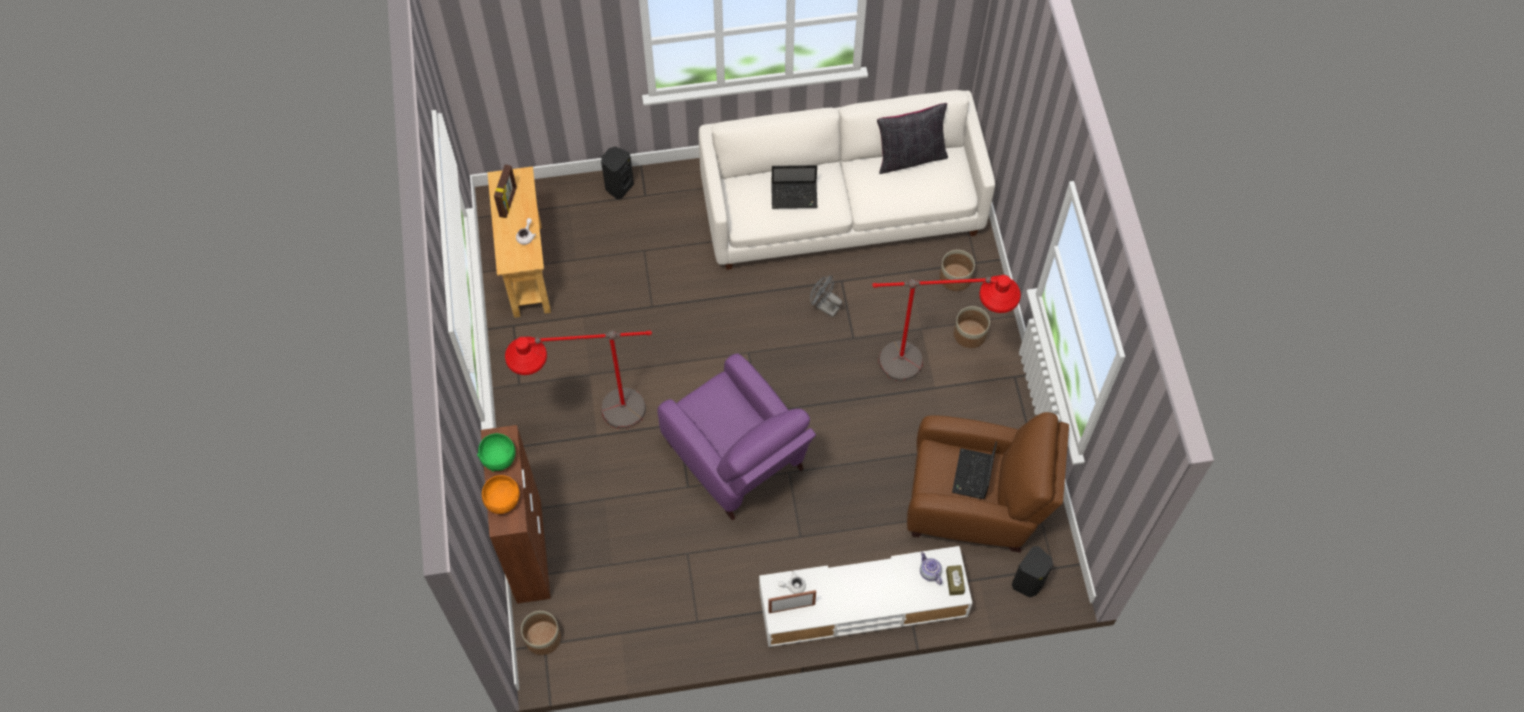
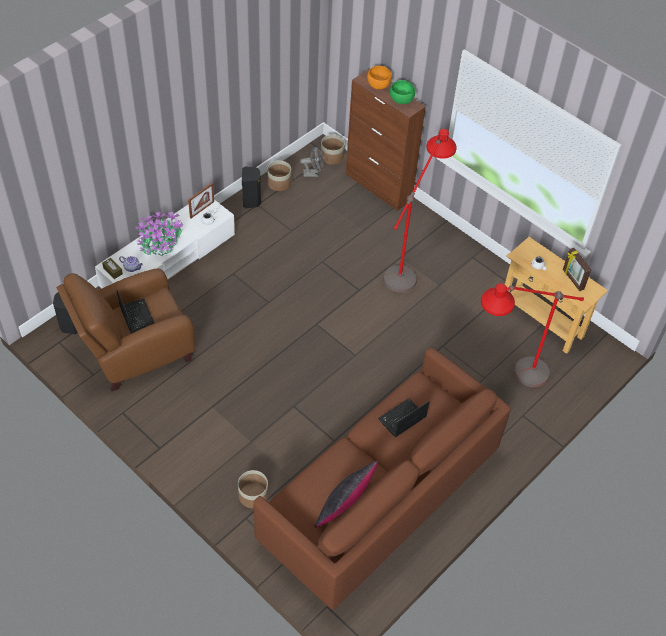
camera: 140 degrees right, 10 degrees down
(618, 186) = (546, 410): black speaker -> black speaker (251, 201)
(738, 459) = (305, 291): purple armchair -> none
(824, 306) = (331, 415): grey fan -> grey fan (313, 173)
(841, 208) = (380, 497): white sofa -> brown sofa
(875, 587) = (160, 243): none -> potted plant
(931, 369) = (223, 417): red floor lamp -> red floor lamp (508, 379)
(969, 334) = (213, 458): planter -> planter (279, 183)

